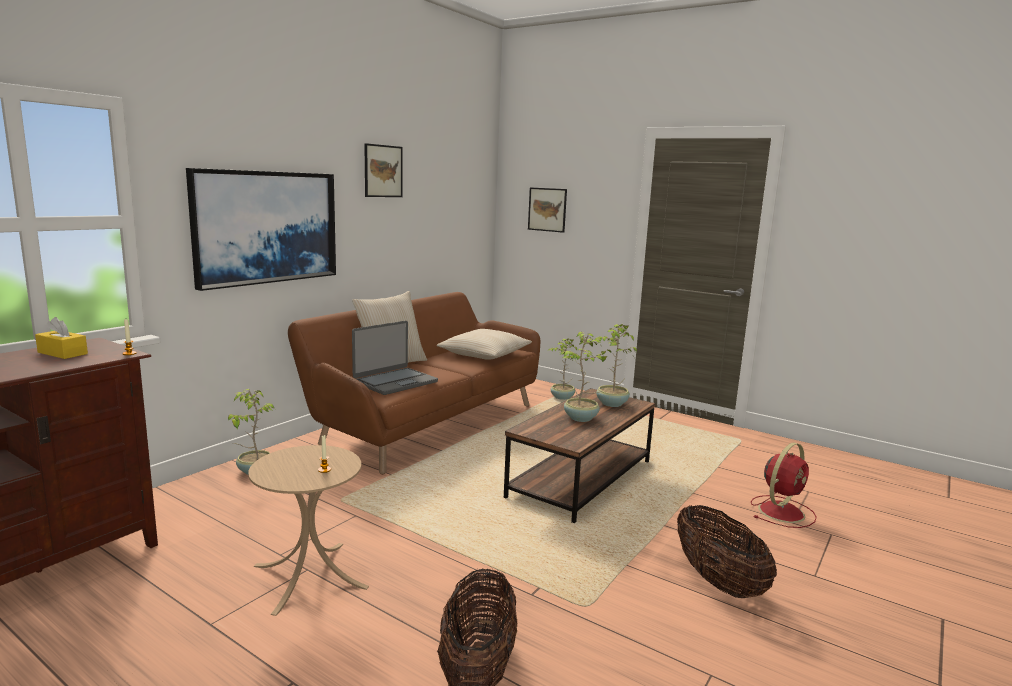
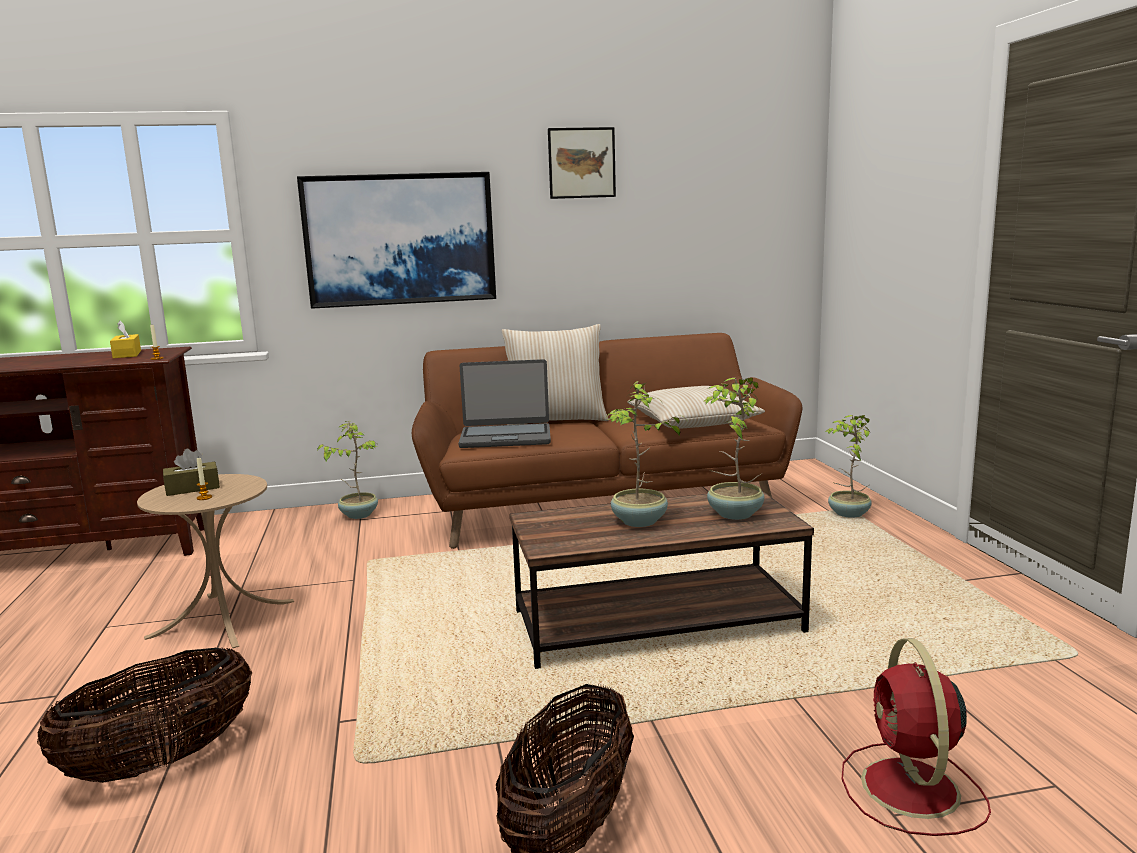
camera: 45 degrees right, 0 degrees up
(289, 466) = (192, 488): none -> brown tissue box
(547, 209) = (874, 201): picture -> none
(782, 511) = (911, 790): red fan -> red fan turned 90 degrees clockwise

